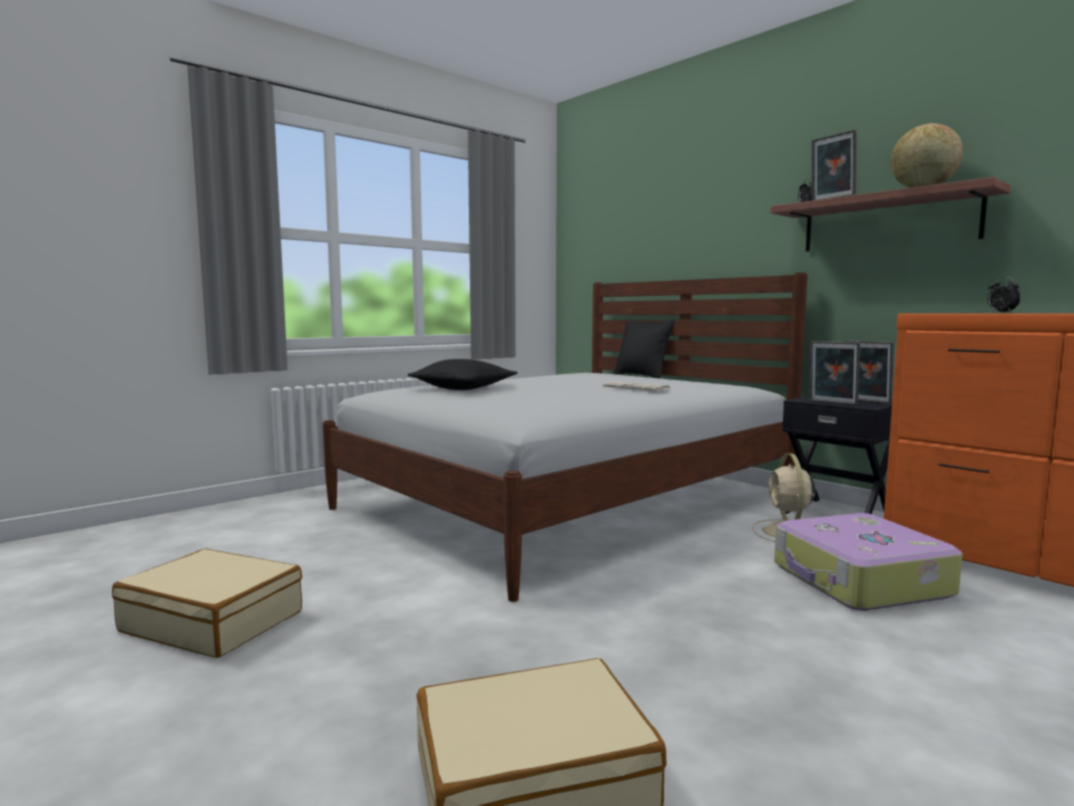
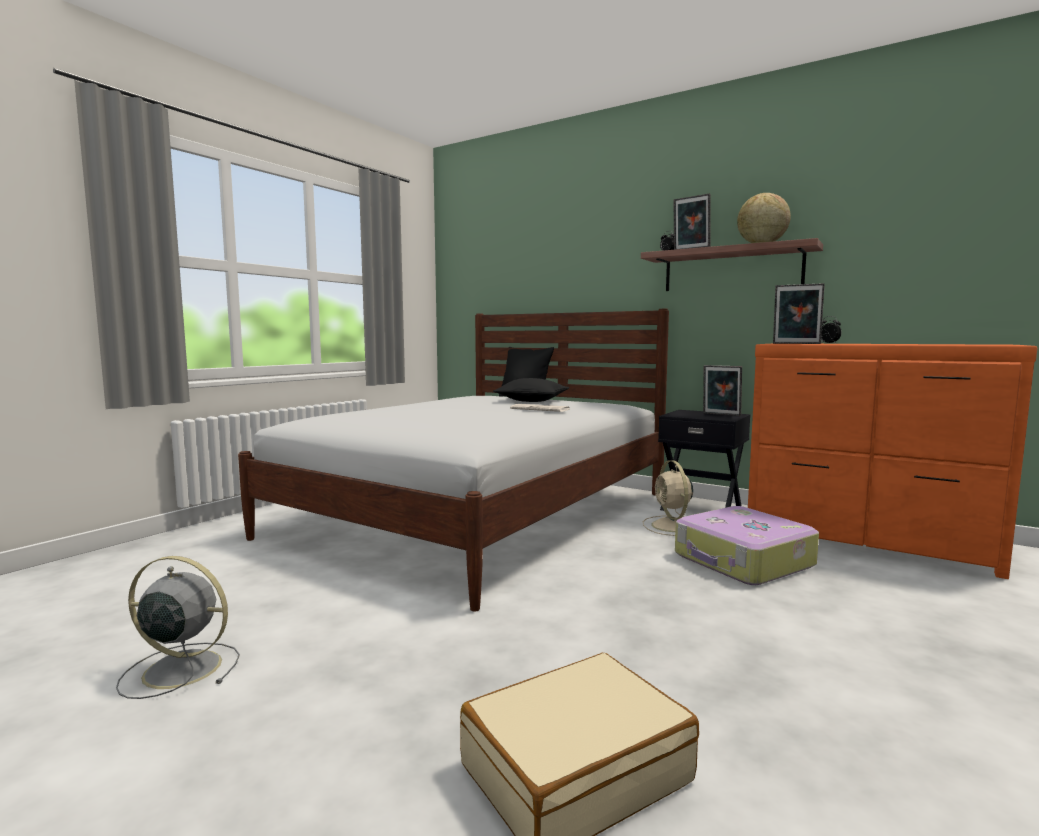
camera: 15 degrees left, 0 degrees up
(213, 621) = (179, 669): beige suitcase -> grey fan
(463, 388) = (383, 415): black pillow -> black pillow (532, 400)
(831, 403) = (698, 417): picture frame -> picture frame (796, 343)

